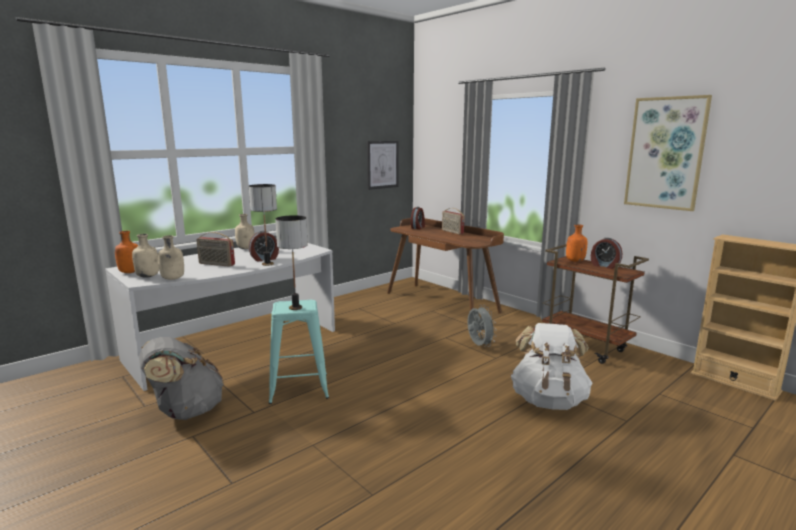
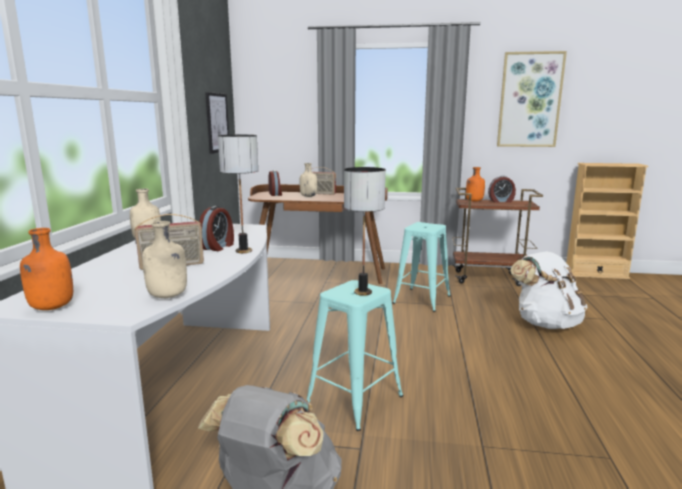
camera: 40 degrees left, 0 degrees up
(148, 276) = (110, 303): beige bottle -> beige bottle (308, 196)
(478, 345) = (422, 299): grey fan -> turquoise stool

